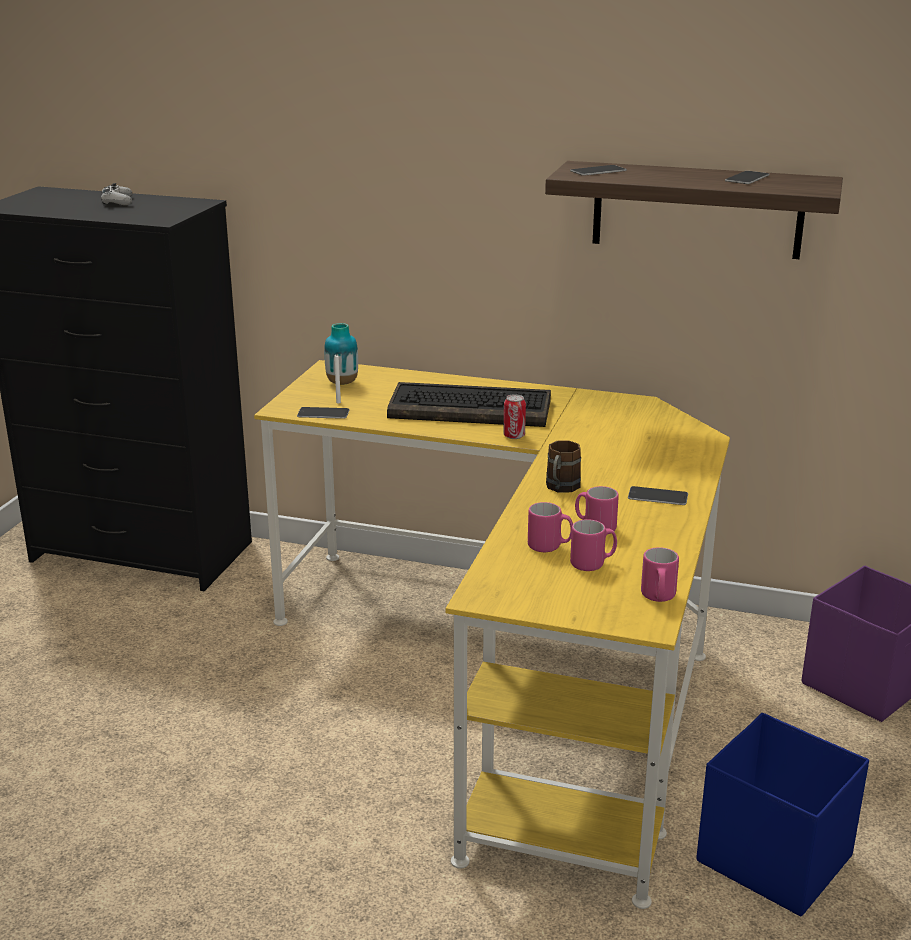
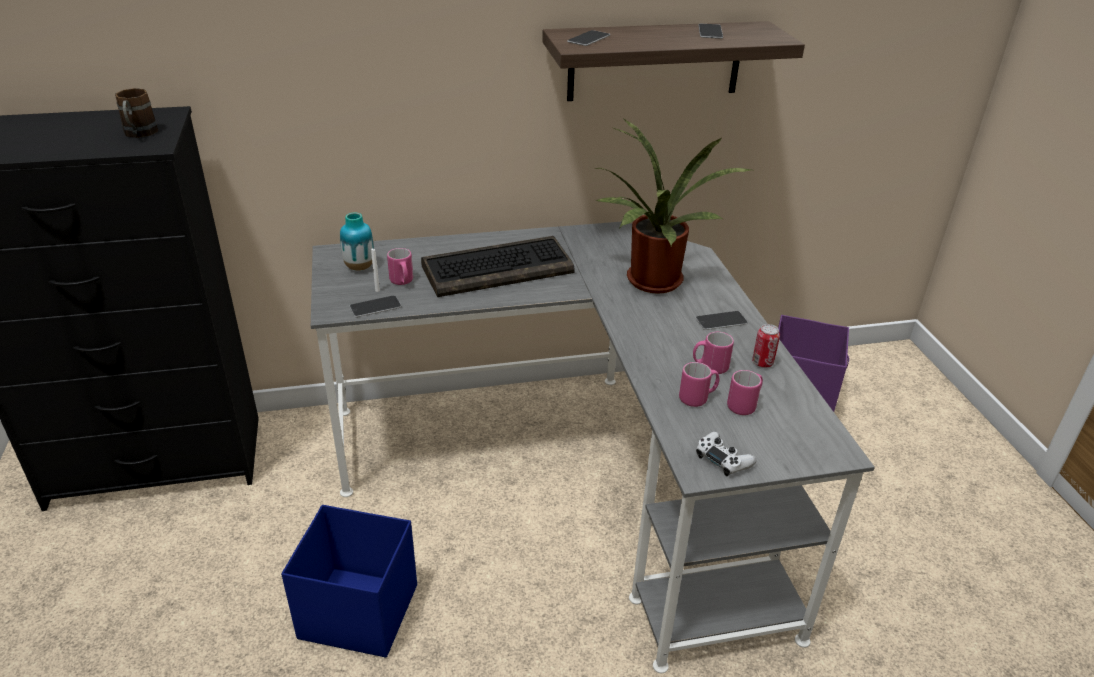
camera: 30 degrees left, 10 degrees up
(117, 202) = (68, 127): white game controller -> white game controller (723, 459)
(514, 436) = (559, 289): can -> can (762, 363)
(519, 675) = (574, 474): yellow desk -> grey desk
(560, 488) = (647, 334): brown mug -> brown mug (139, 134)
(619, 452) = (652, 284): none -> potted plant
(658, 598) = (820, 423): pink mug -> pink mug (402, 282)
(772, 858) = (849, 564): blue storage box -> blue storage box (357, 611)

